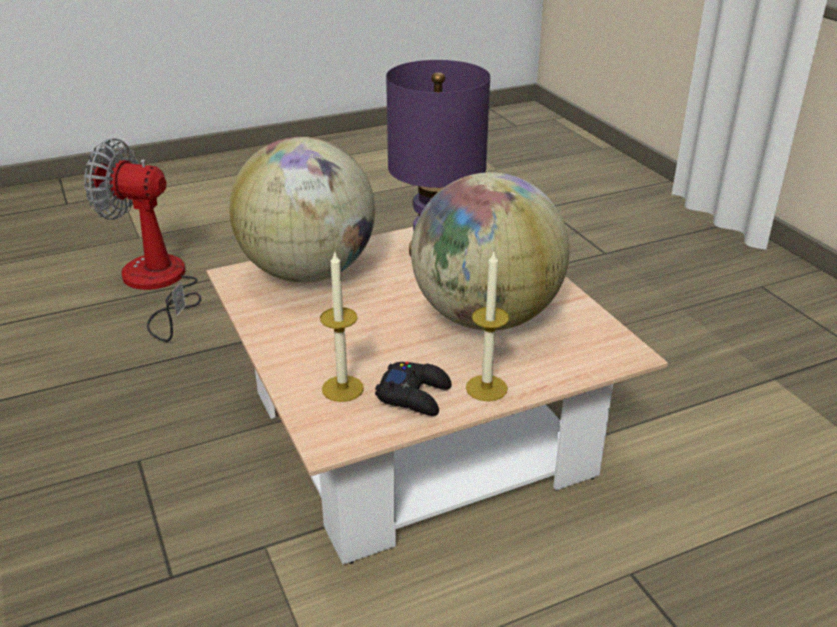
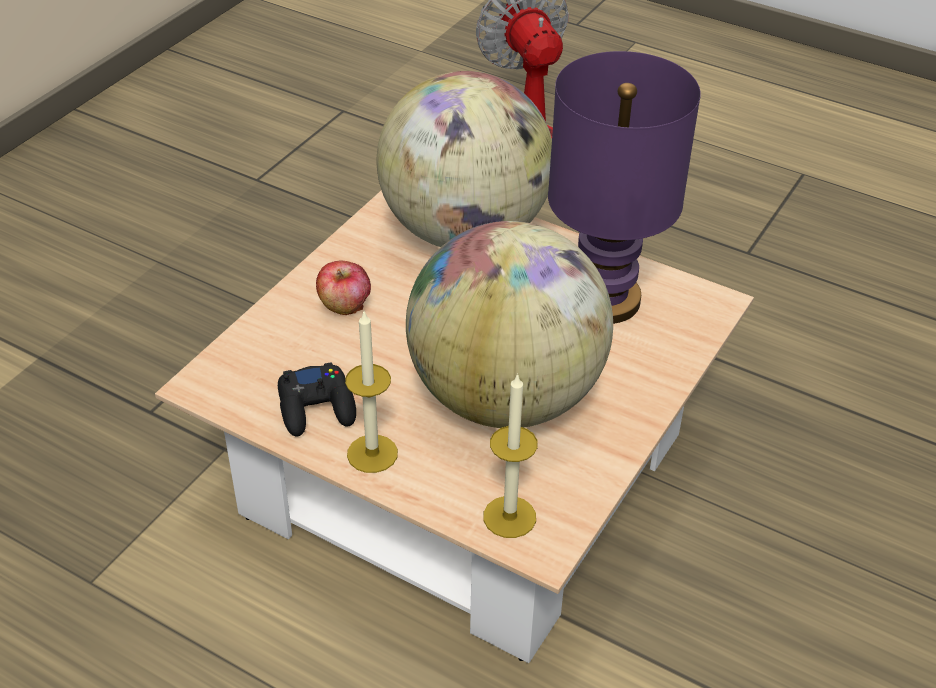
camera: 55 degrees right, 10 degrees up
(320, 345) = (344, 305): none -> apple
(342, 388) = (287, 354): candle -> candle (509, 517)

